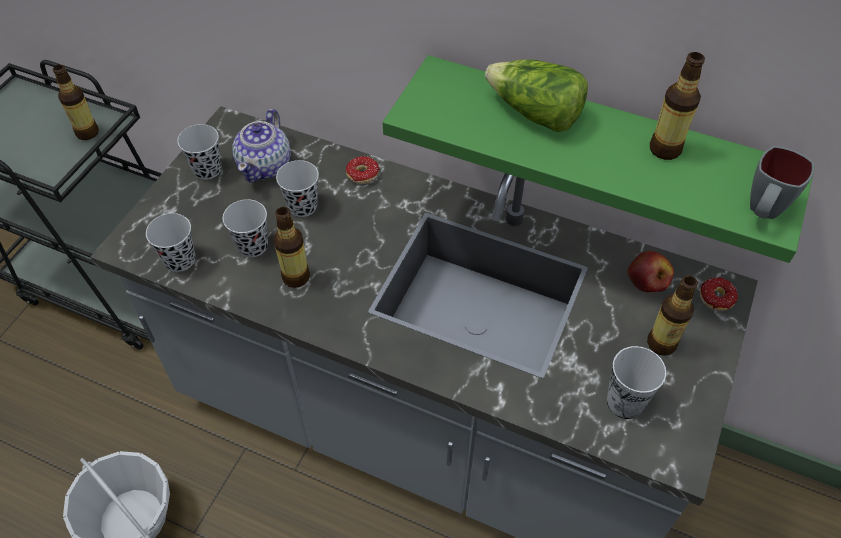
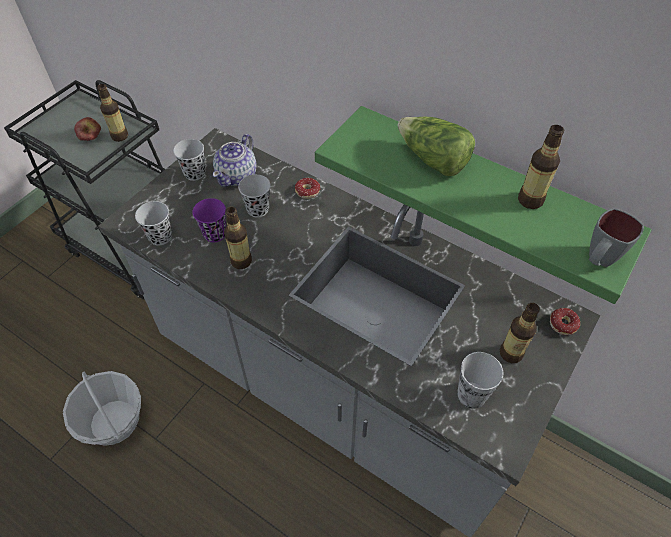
camera: 10 degrees right, 0 degrees up
(252, 246) = (214, 234): black cup -> purple cup
(648, 278) = (511, 300): apple -> apple (90, 134)

